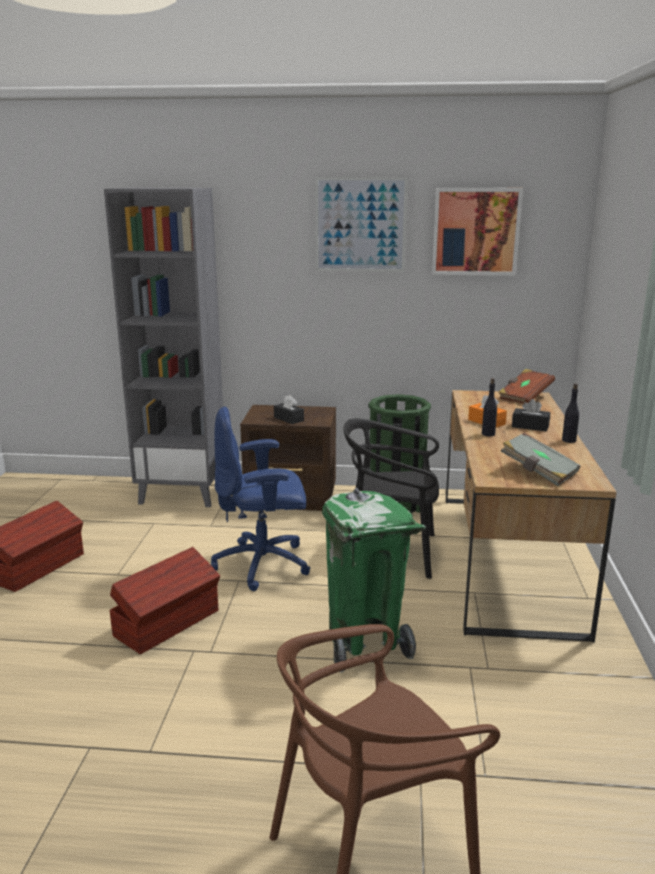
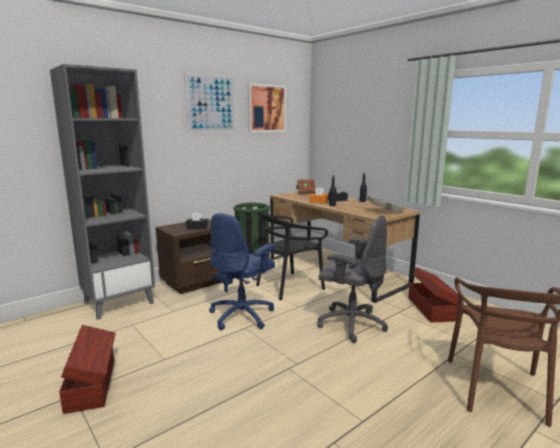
camera: 45 degrees left, 5 degrees down
(168, 623) = (249, 364): brown storage box -> brown storage box (431, 308)
(365, 643) = (350, 323): green trash can -> grey office chair

